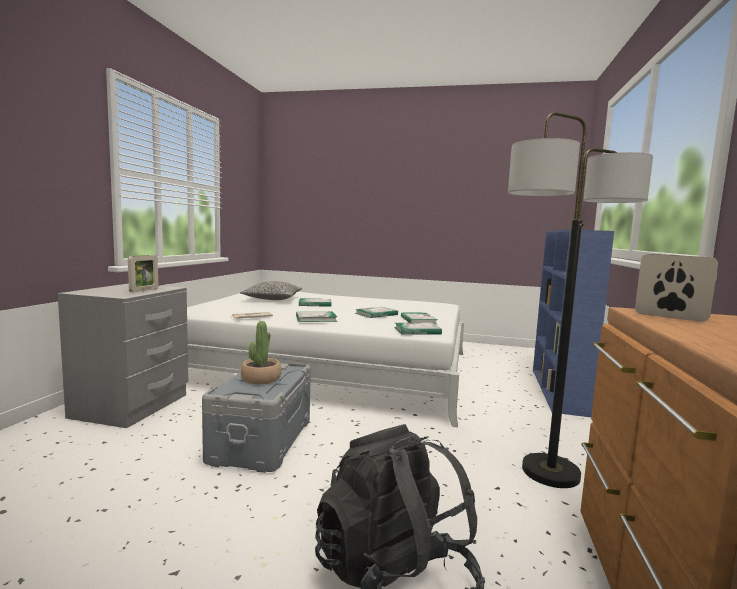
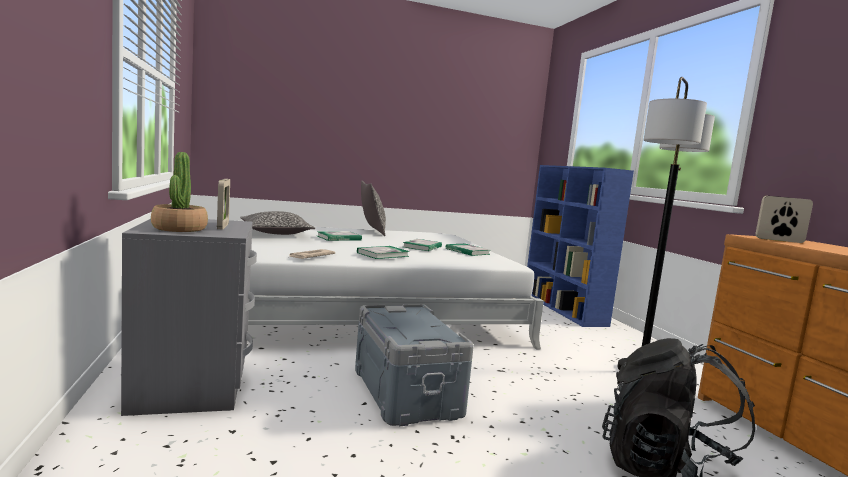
camera: 30 degrees left, 0 degrees up
(261, 379) = (408, 323): potted plant -> potted plant (179, 229)
(369, 300) = (371, 231): none -> pillow
(417, 331) = (492, 262): book -> none

